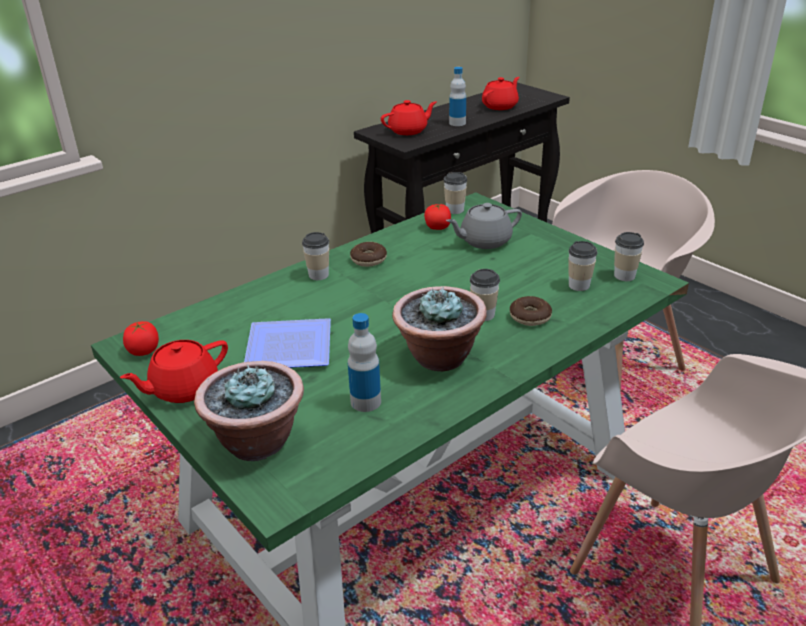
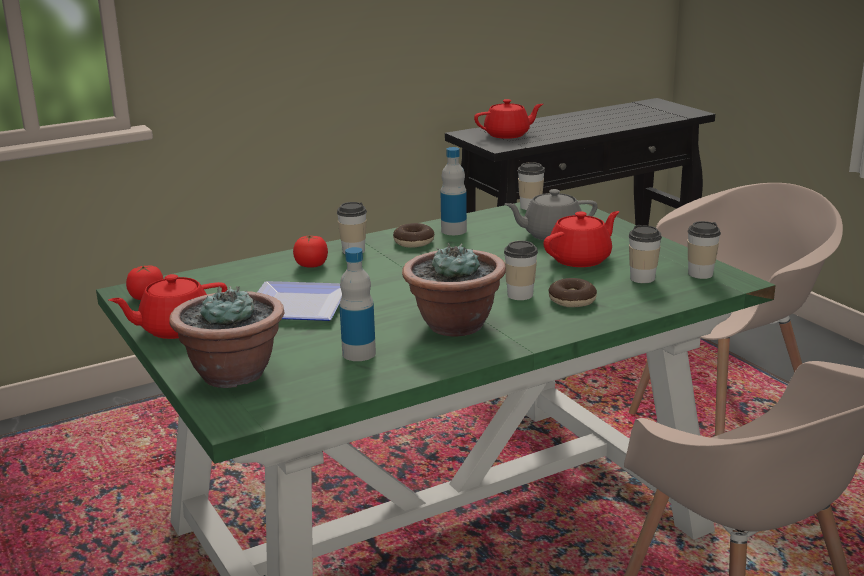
camera: 10 degrees right, 10 degrees down
(437, 227) = (503, 220): tomato -> tomato (311, 265)
(457, 123) = (568, 131): bottle -> bottle (453, 231)
(500, 106) = (627, 118): red teapot -> red teapot (580, 259)

